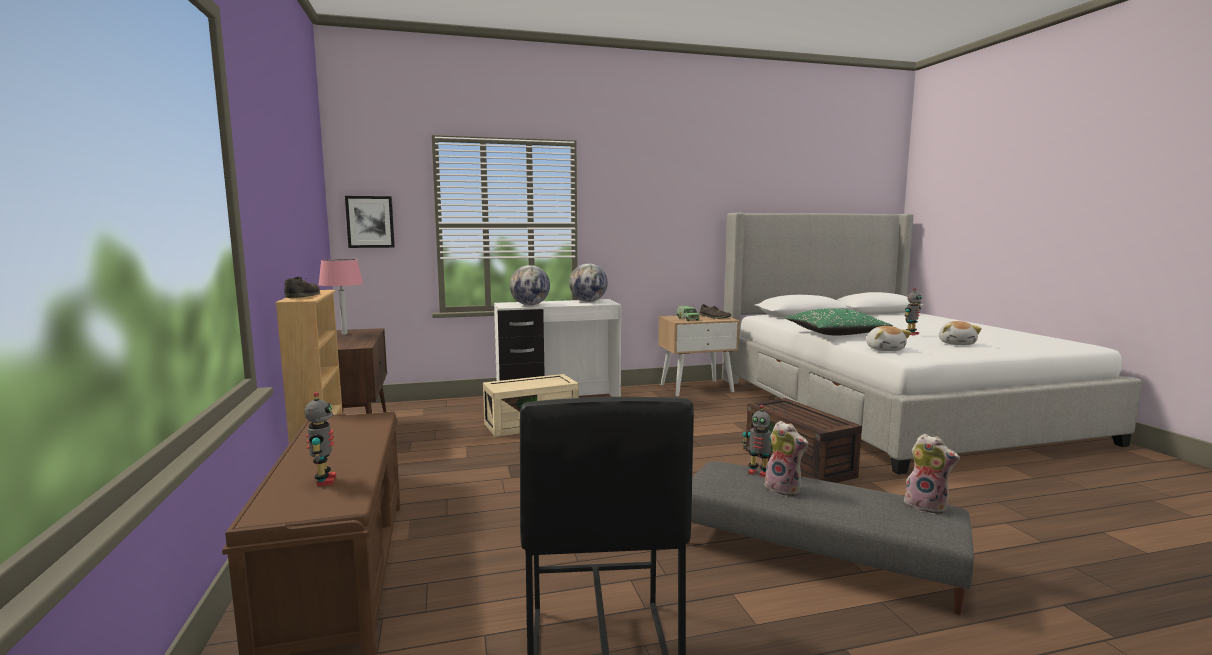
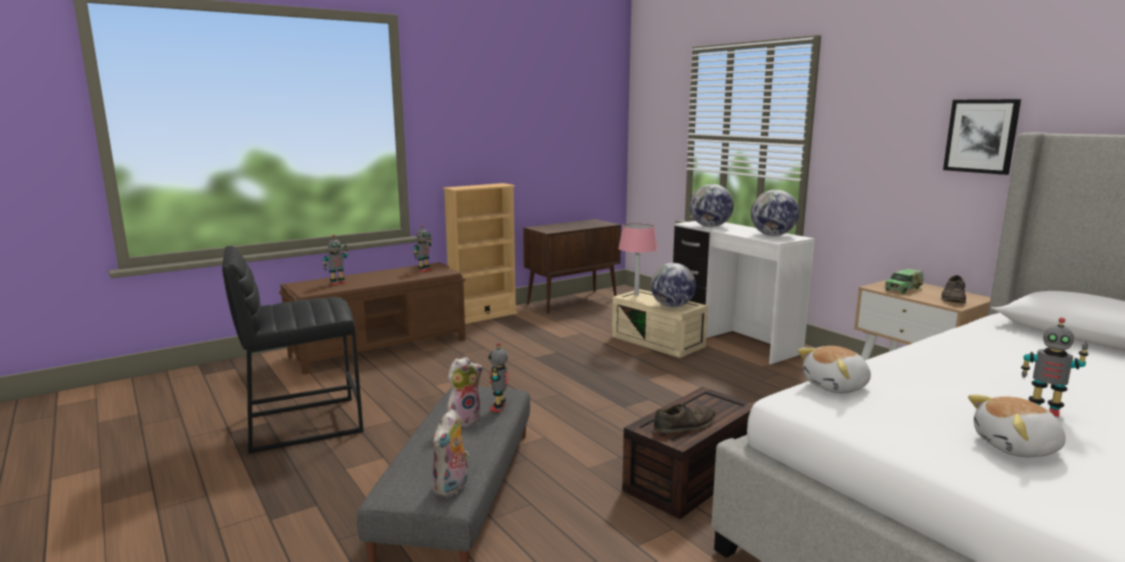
camera: 70 degrees right, 5 degrees up
(302, 296) = (471, 186): brown shoe -> brown shoe (685, 425)
(344, 334) = (584, 223): pink table lamp -> pink table lamp (636, 294)
(347, 426) = (424, 270): none -> toy robot
(370, 222) = (649, 131): picture -> picture (981, 136)
(553, 382) = (672, 306): none -> globe
(784, 489) = (464, 420): plush toy -> plush toy turned 150 degrees counterclockwise
(835, 334) = (927, 358): green pillow -> none

